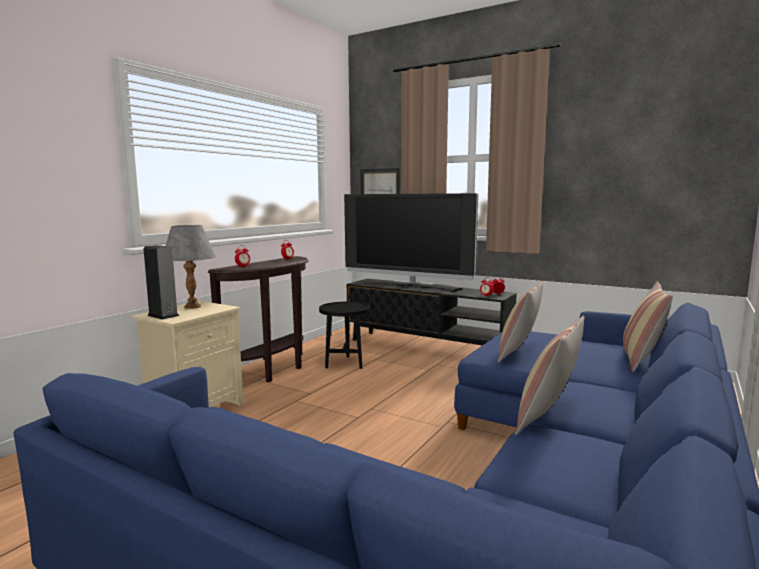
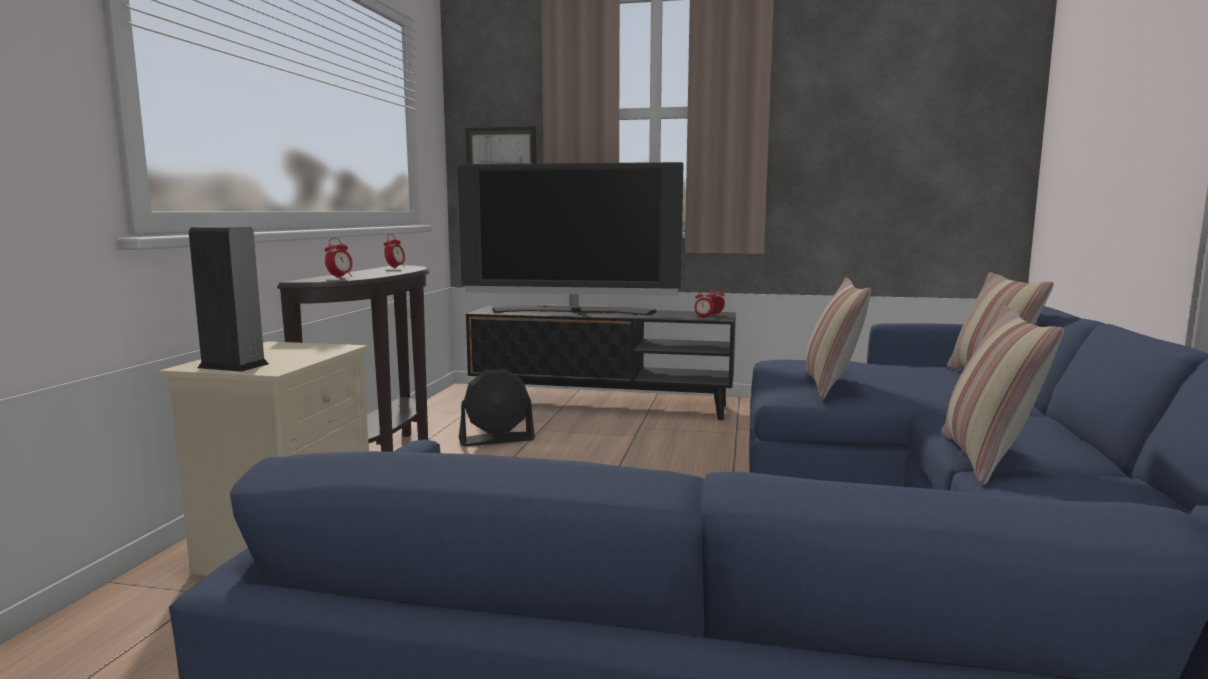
camera: 20 degrees left, 0 degrees up
(192, 307) = (270, 350): grey table lamp -> none
(345, 363) = (497, 440): black side table -> black fan

